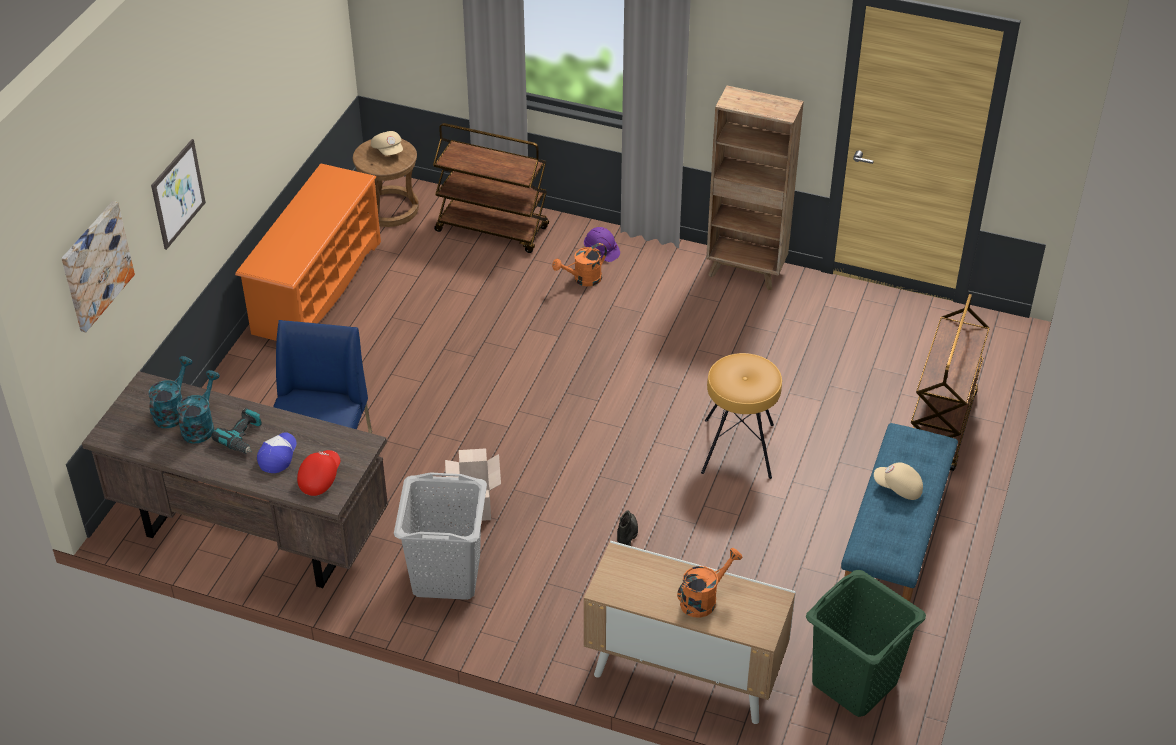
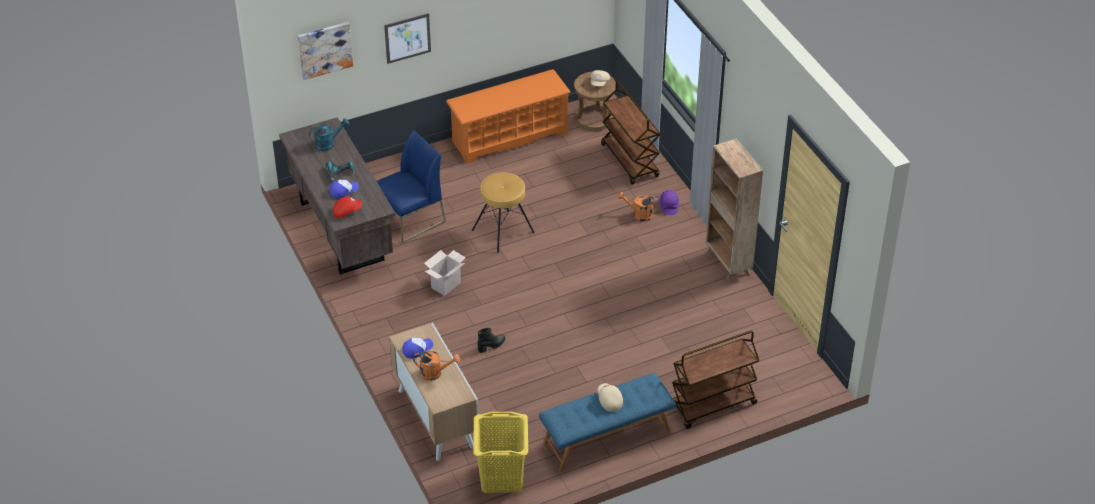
camera: 45 degrees right, 0 degrees up
(201, 426) = (330, 157): turquoise watering can -> none
(445, 576) = (394, 305): grey laundry basket -> none
(640, 586) = (417, 349): none -> cap
(738, 448) = (598, 344): brown stool -> brown stool (503, 231)
(854, 683) = (501, 478): green laundry basket -> yellow laundry basket

